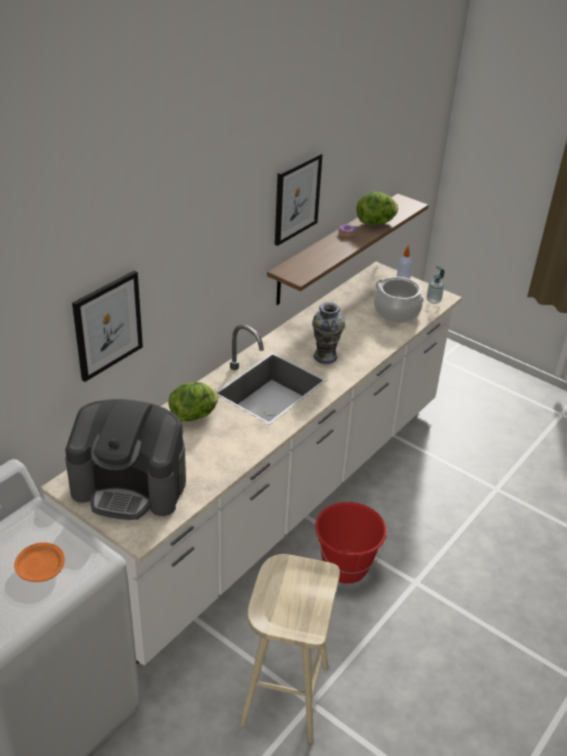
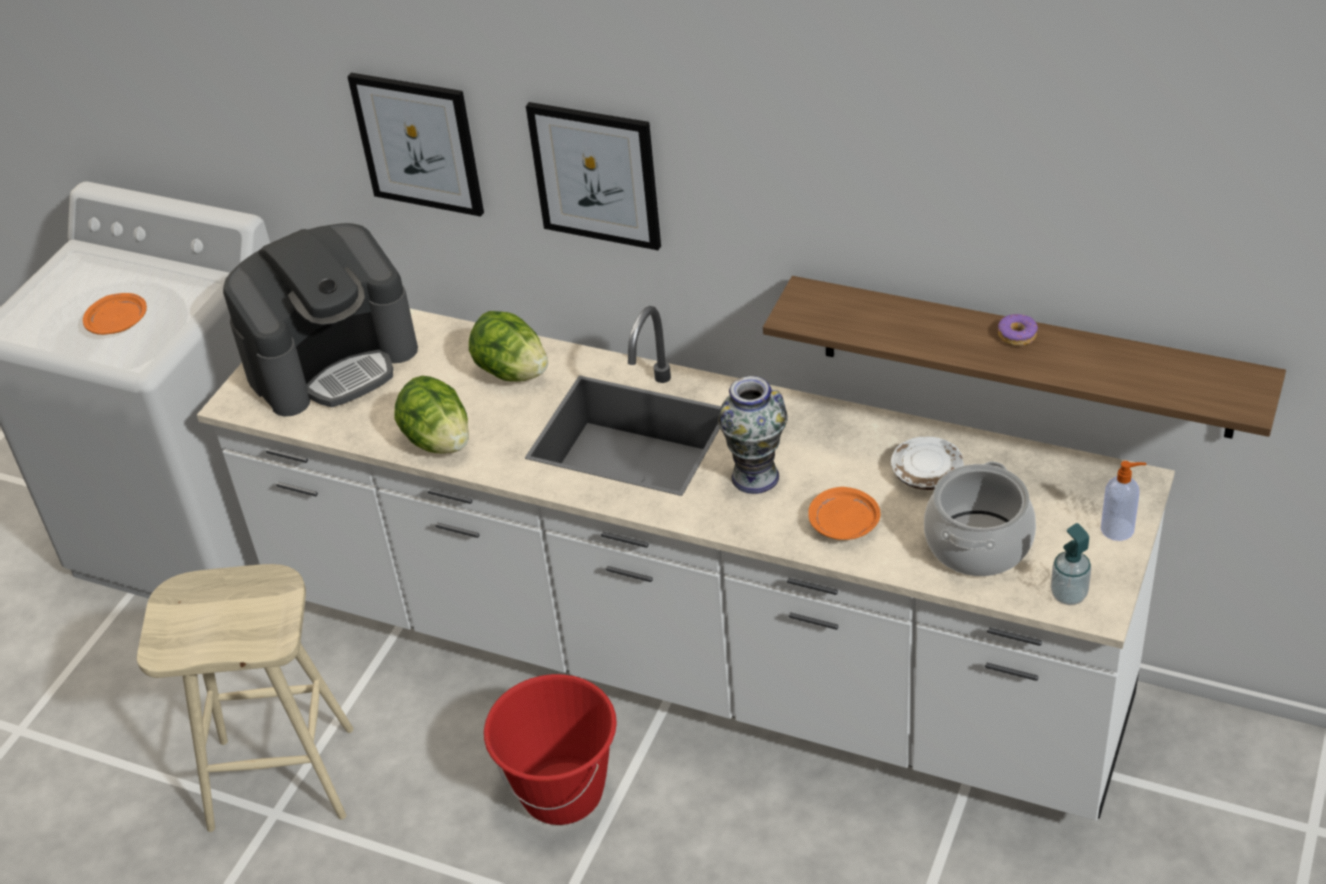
camera: 80 degrees right, 5 degrees up
(130, 485) = (332, 361): coffee machine -> coffee machine turned 120 degrees counterclockwise
(296, 198) = (875, 184): picture -> picture (596, 175)
(348, 313) = (927, 473): none -> white plate
(369, 340) = (844, 524): none -> orange plate
(376, 223) = (1100, 366): lettuce -> lettuce (438, 441)

